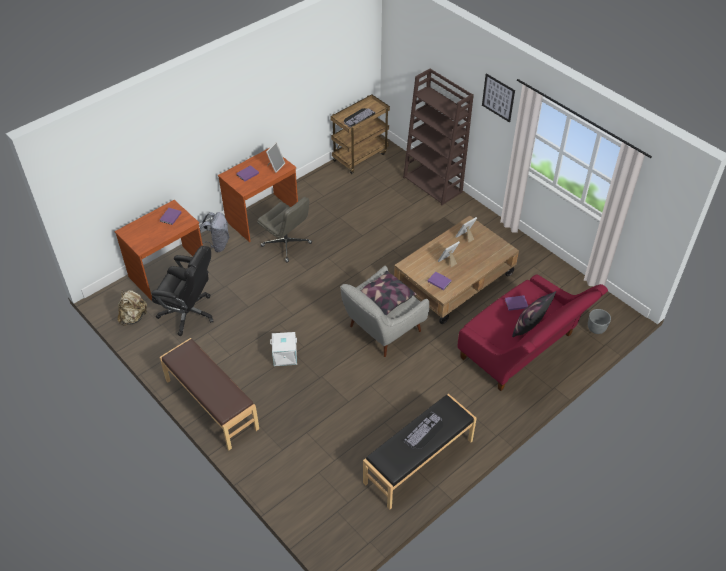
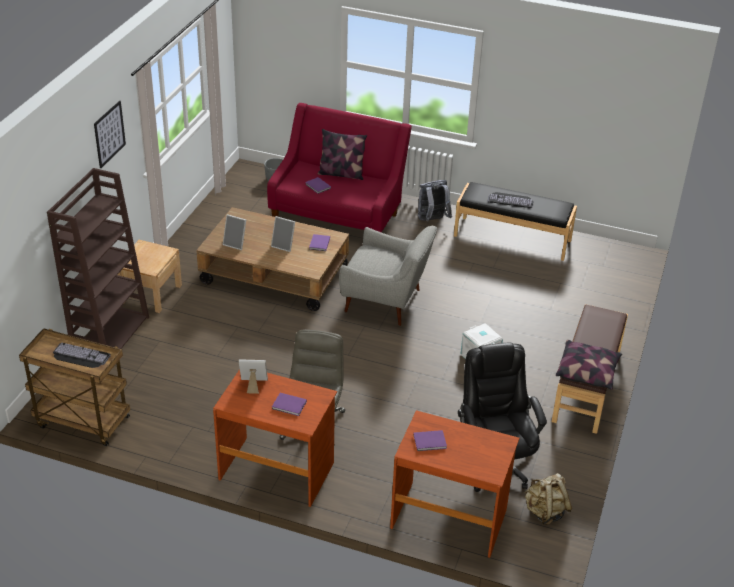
camera: 120 degrees left, 10 degrees down
(217, 245) = (362, 493): grey backpack -> grey backpack (432, 220)
(386, 299) = (379, 264): pillow -> pillow (587, 372)
(467, 212) = (151, 294): none -> beige nightstand

